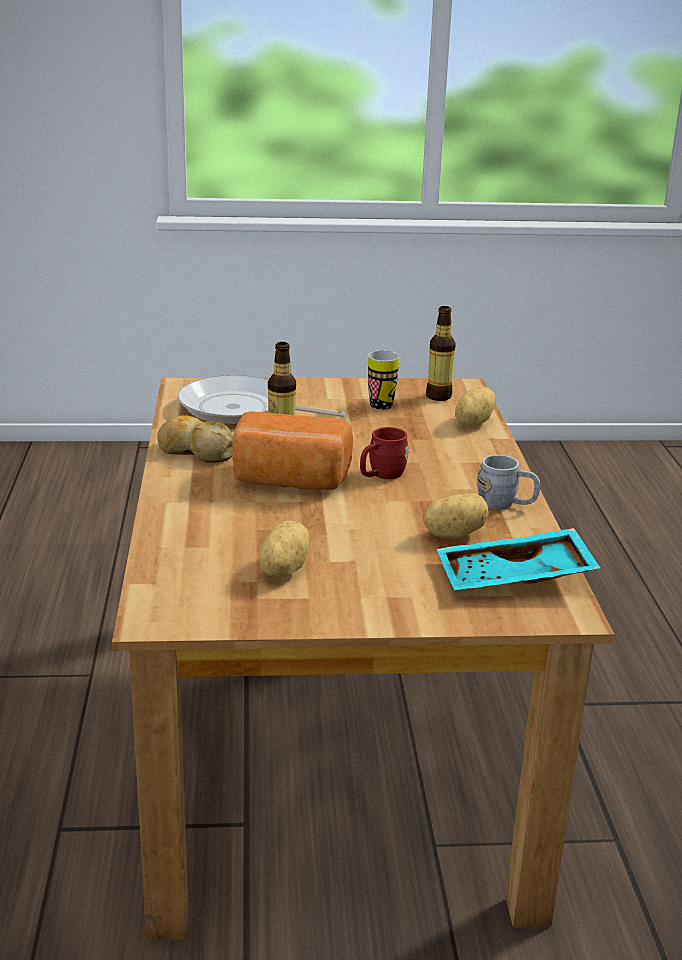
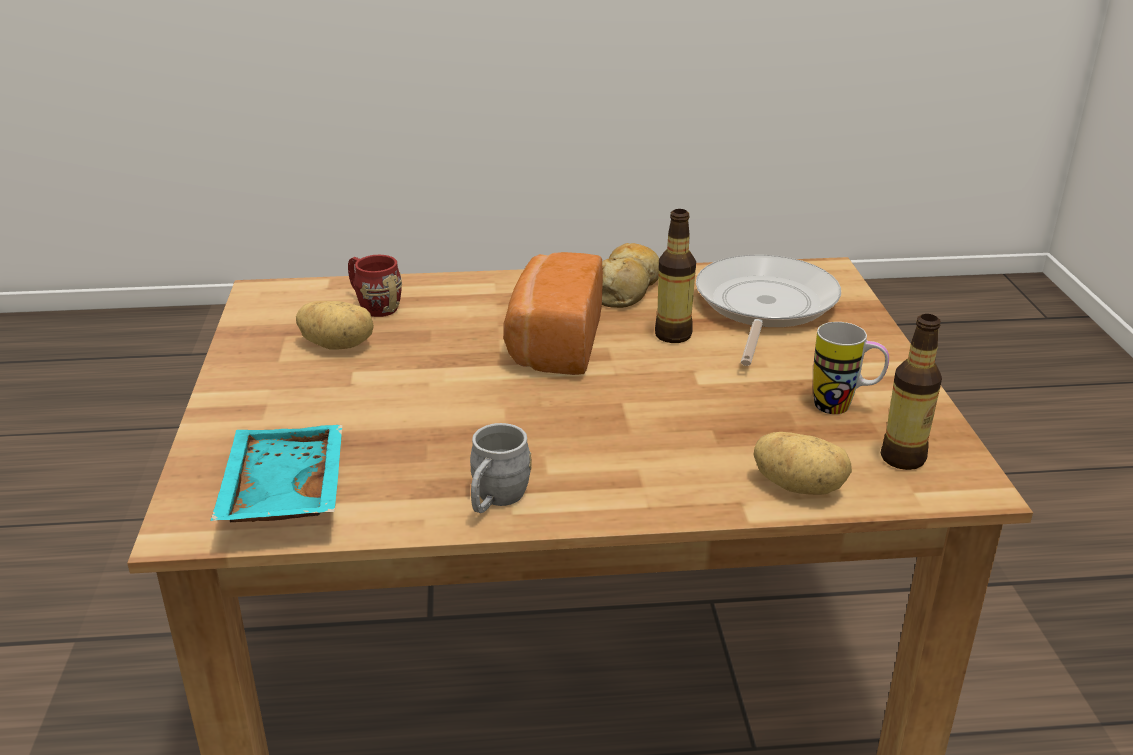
camera: 90 degrees right, 5 degrees up
(381, 475) = (578, 403): red mug -> red mug (373, 305)
(453, 534) = (408, 452): potato -> none

